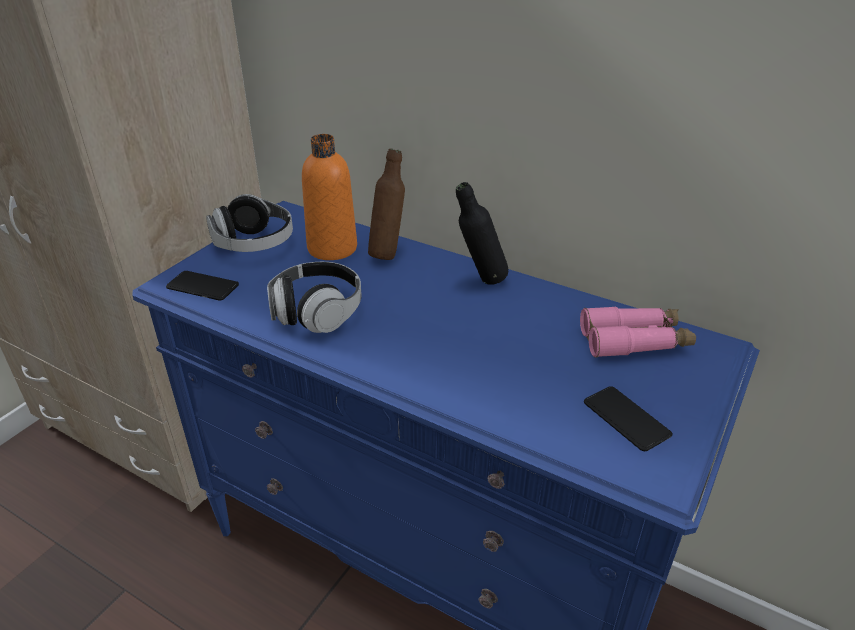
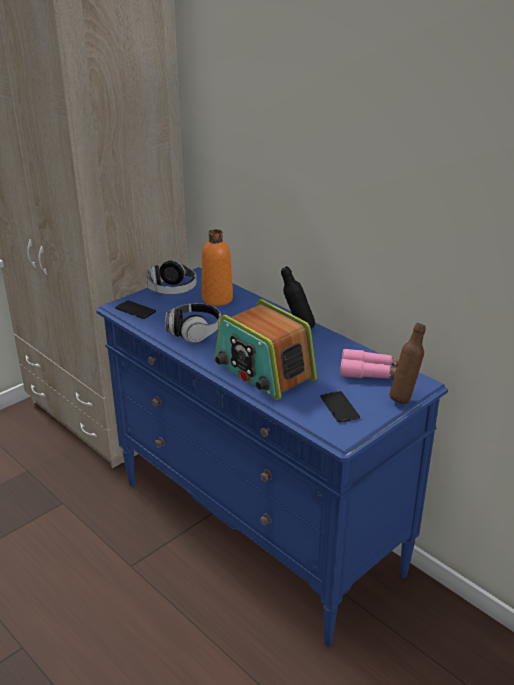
camera: 15 degrees right, 5 degrees down
(388, 253) = (249, 306): brown bottle -> brown bottle (404, 397)
(465, 369) = (263, 371): none -> radio

